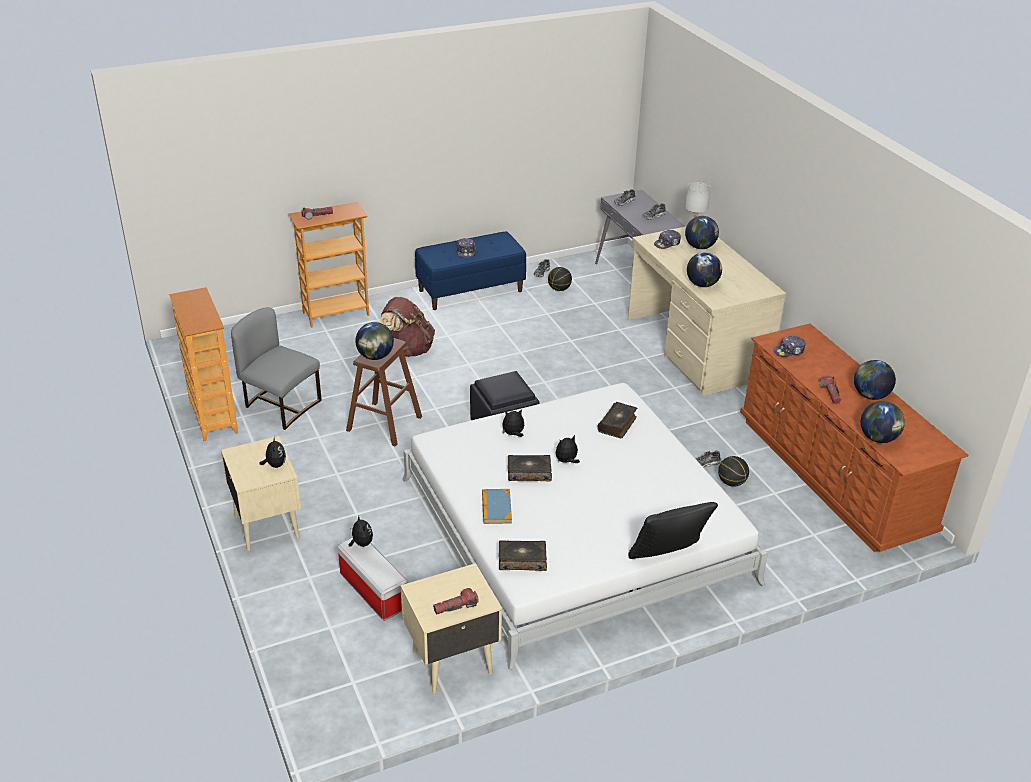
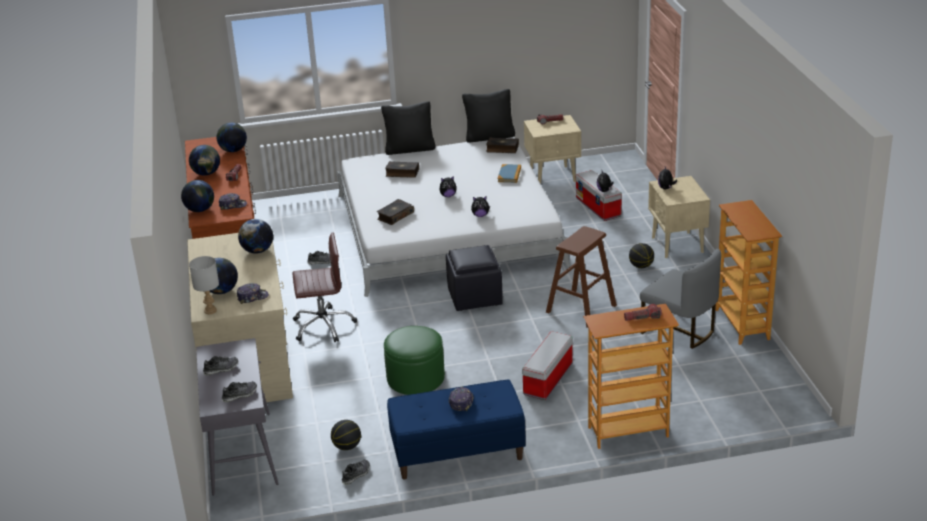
camera: 165 degrees left, 5 degrees down
(375, 356) = (585, 234): globe -> globe (200, 210)
(408, 349) = (548, 379): brown backpack -> storage box
(529, 342) = (415, 378): none -> green ottoman
(529, 473) = (478, 191): book -> book (402, 173)
(553, 596) = (489, 136): none -> black pillow
(646, 385) = (323, 326): none -> brown office chair
(731, 483) = (311, 248): basketball -> basketball (641, 266)

